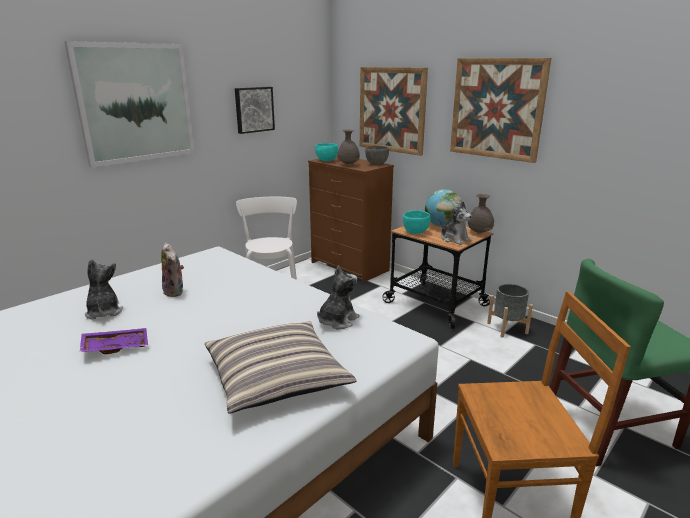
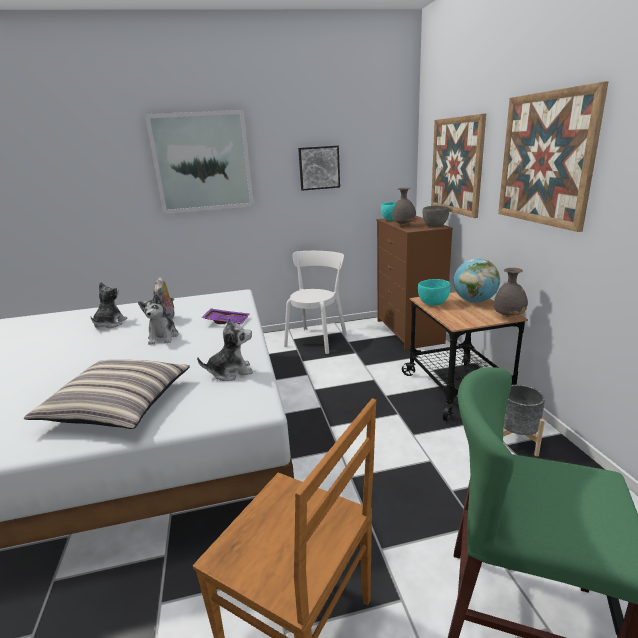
camera: 35 degrees right, 0 degrees up
(116, 346) = (78, 350): purple tray -> purple tray (227, 321)
(454, 239) = (465, 318): plush toy -> plush toy (163, 337)

